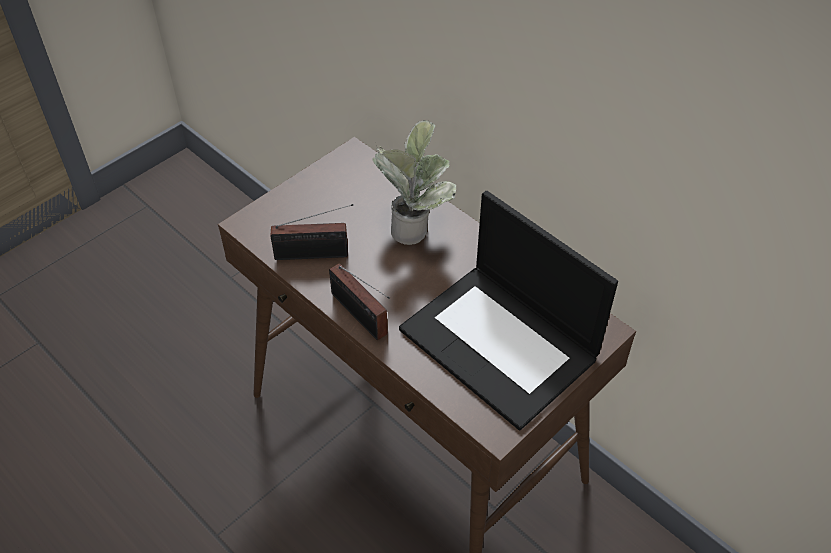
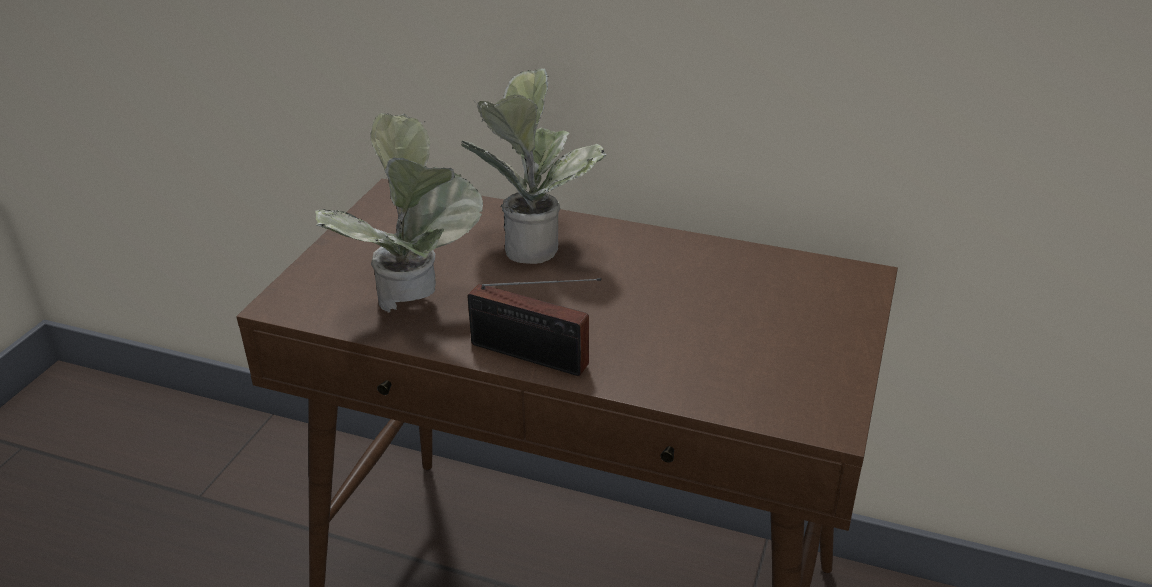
camera: 25 degrees left, 15 degrees down
(315, 254) = (415, 308): radio -> potted plant
(501, 344) = (750, 328): laptop -> none

